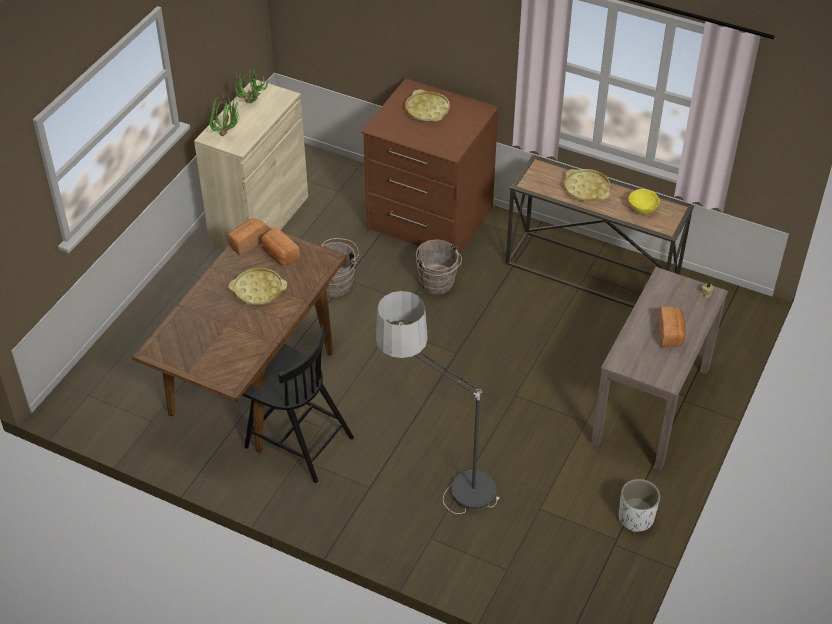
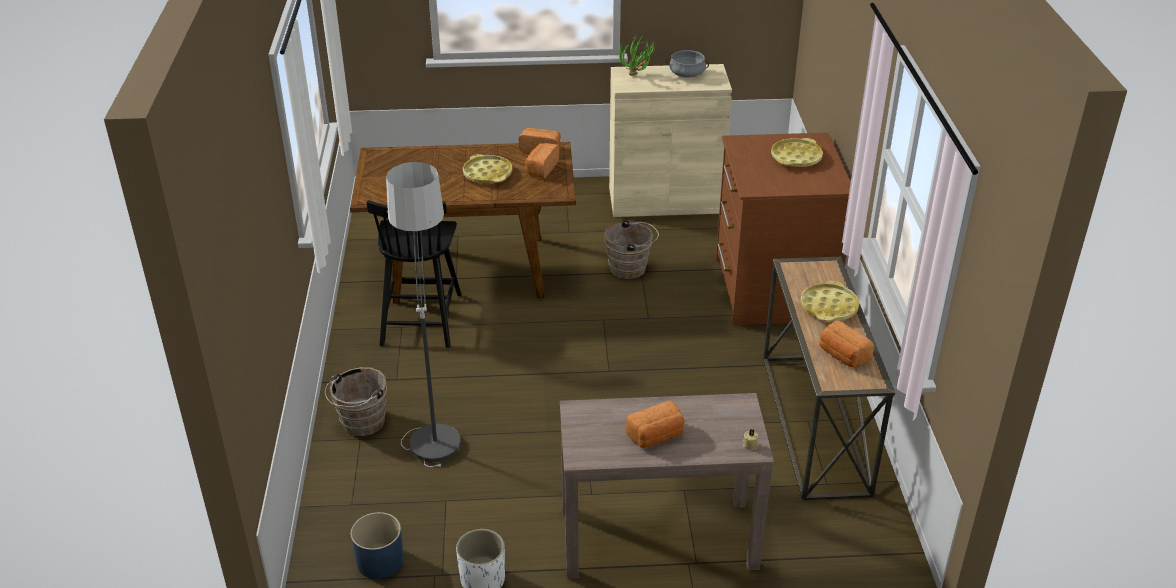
camera: 60 degrees right, 10 degrees down
(252, 105) = (687, 74): potted plant -> grey cooking pot
(438, 284) = (689, 326): brown bucket -> brown bucket (360, 424)
(581, 572) = (379, 561): none -> blue planter
(642, 209) = (842, 355): yellow bowl -> bread

